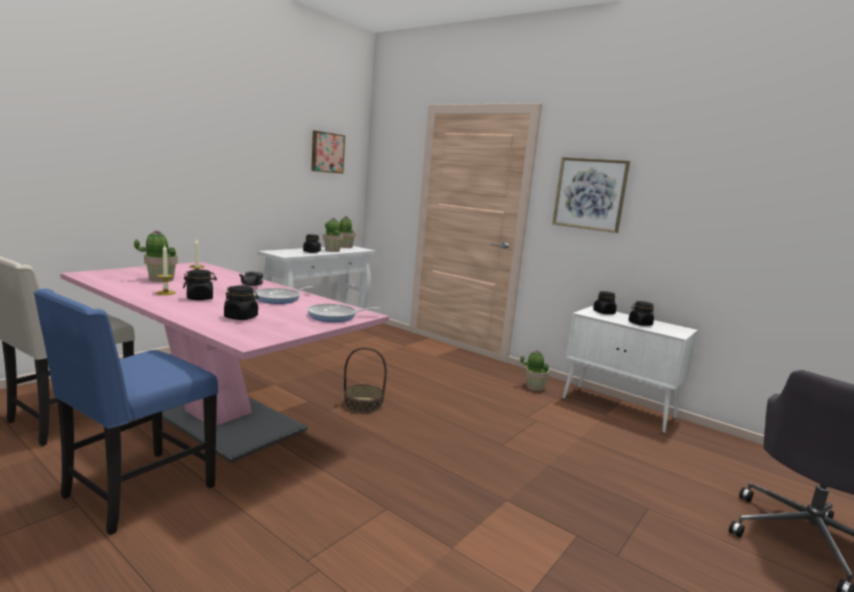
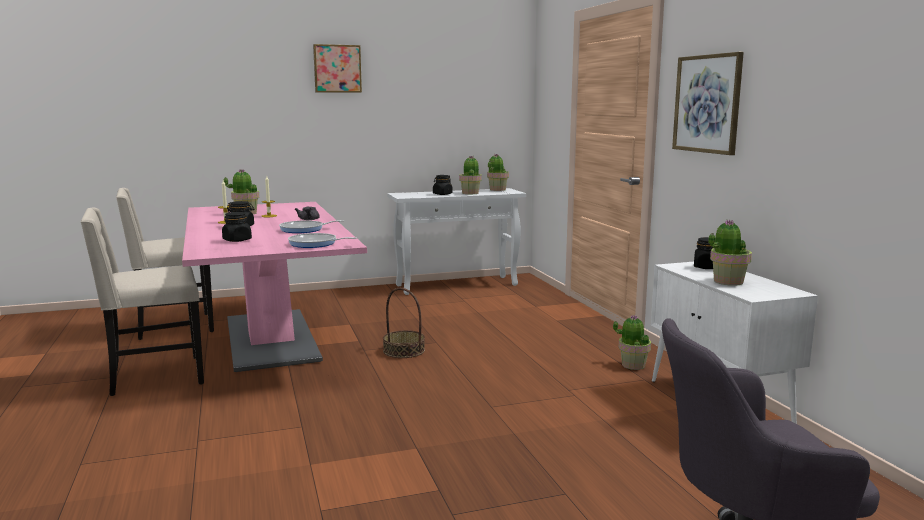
camera: 35 degrees right, 0 degrees up
(136, 492) = (154, 377): blue chair -> beige chair
(327, 152) = (473, 83): picture -> picture (337, 68)
(640, 324) = (727, 282): black jar -> potted plant

